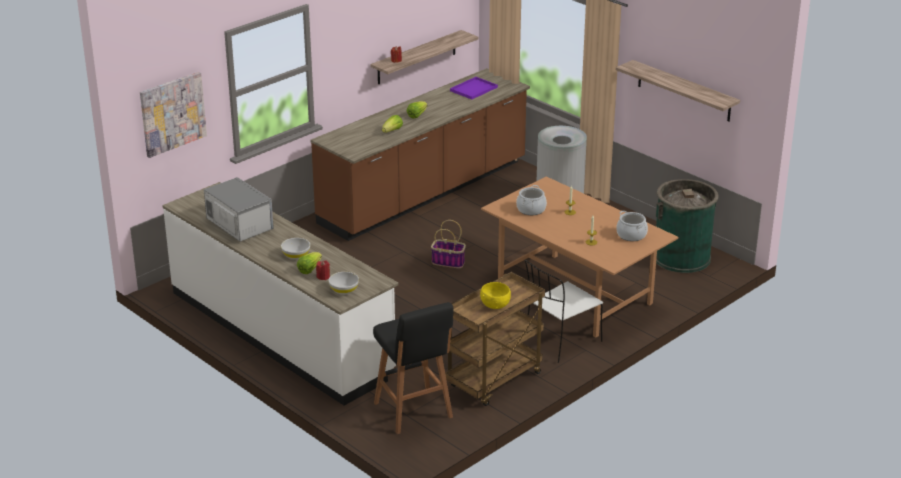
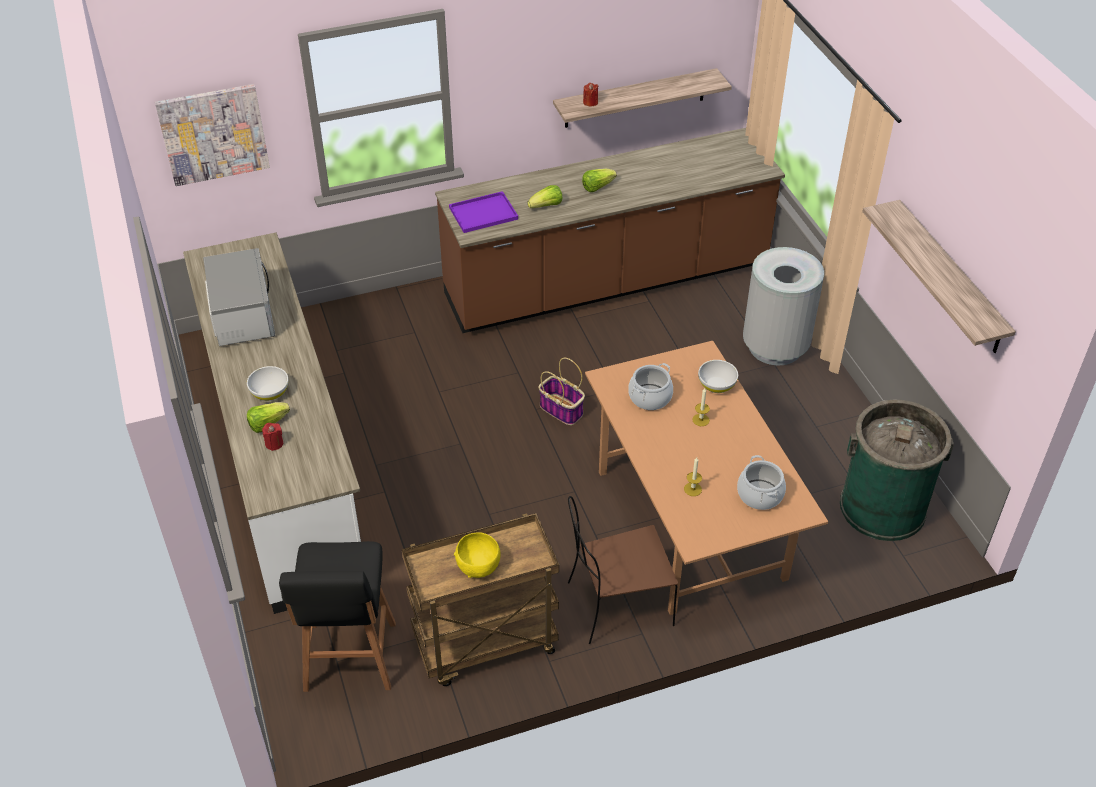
camera: 25 degrees right, 15 degrees up
(344, 290) = (281, 478): white bowl -> white bowl (716, 385)
(474, 88) = (705, 159): purple tray -> purple tray (484, 213)
(560, 341) = (617, 604): white chair -> brown chair

